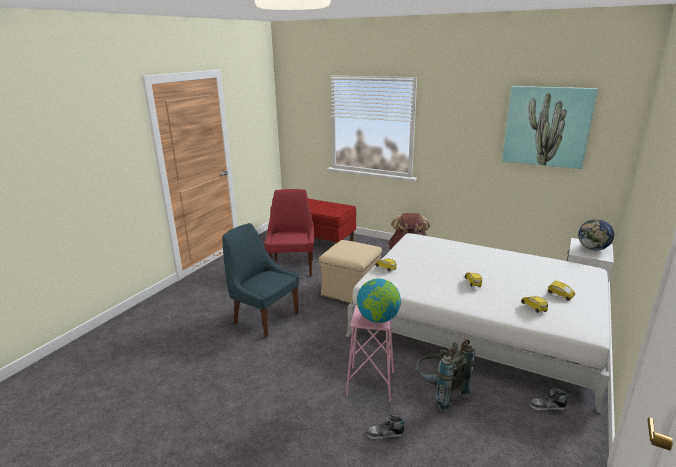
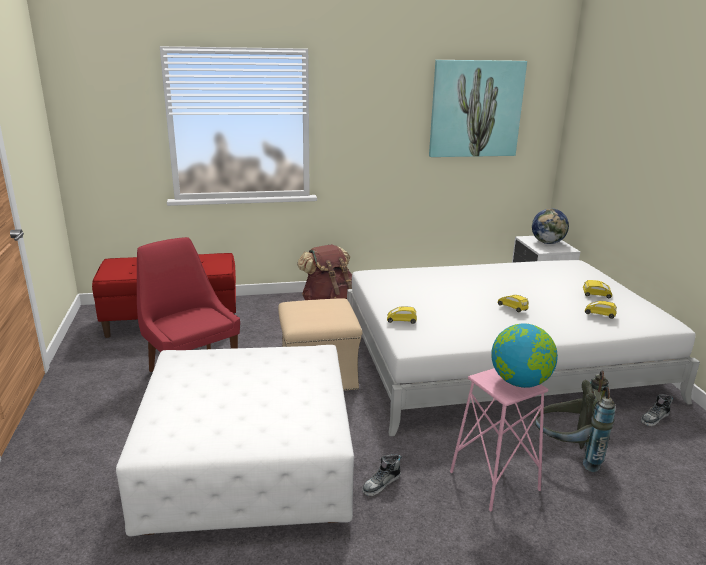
camera: 40 degrees left, 0 degrees up
(264, 318) = (246, 462): blue chair -> white ottoman
(385, 434) = (584, 531): shoe -> shoe (381, 483)

